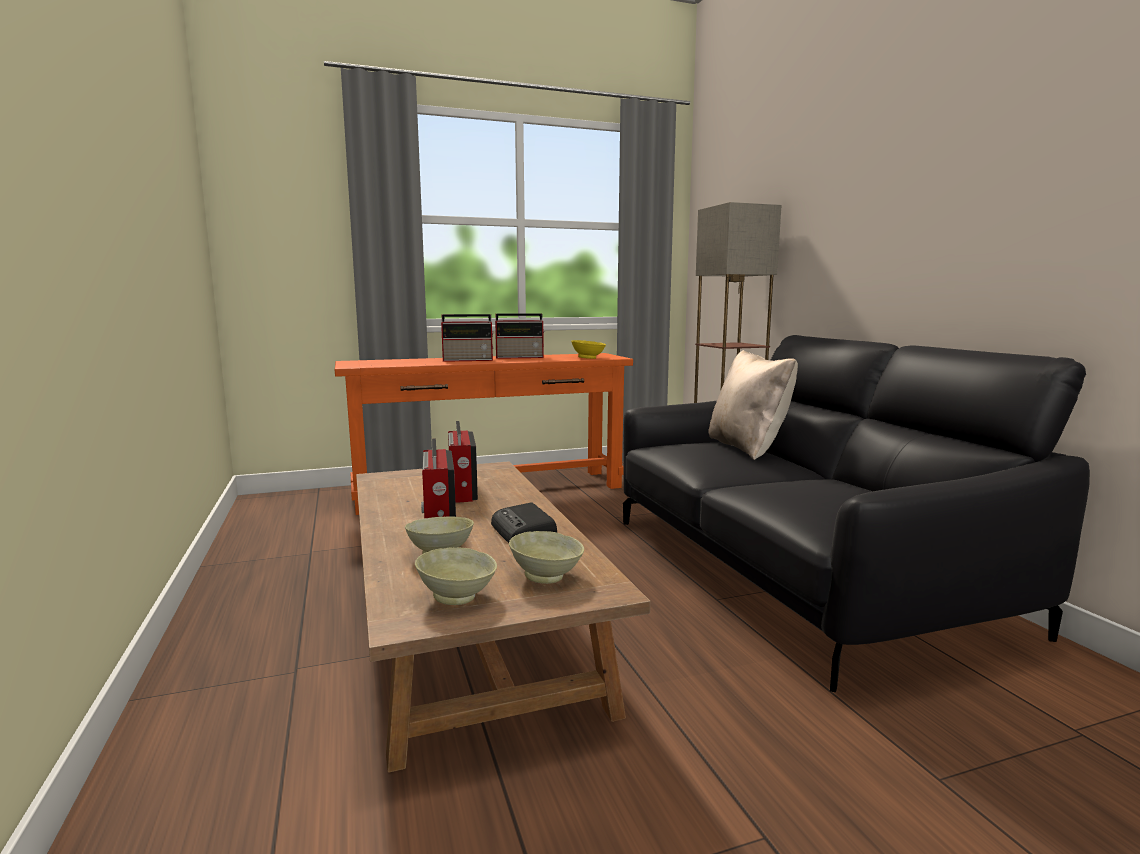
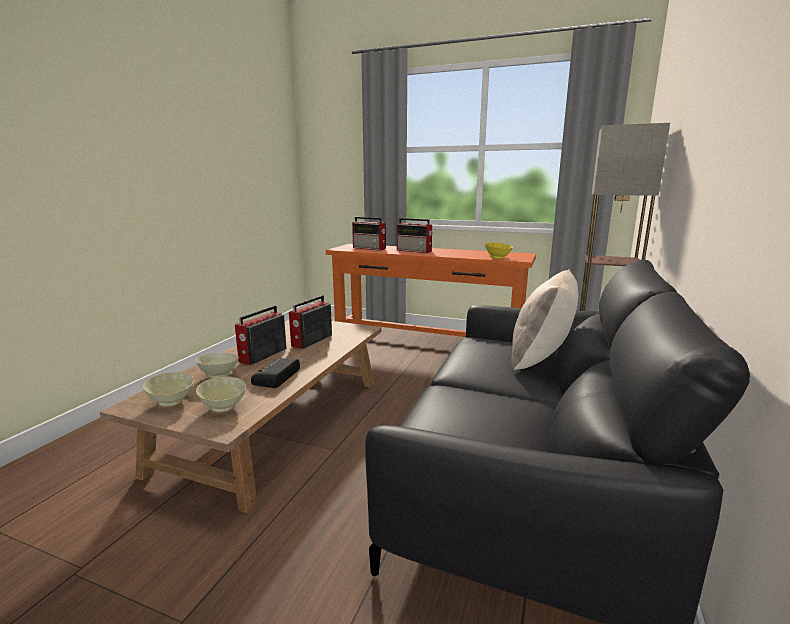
camera: 40 degrees right, 5 degrees up
(520, 357) = (456, 251): radio -> radio (370, 248)

